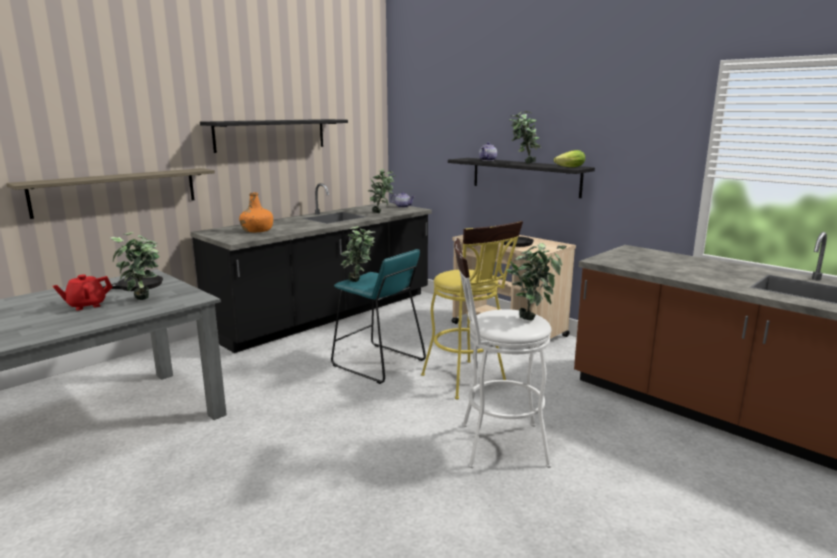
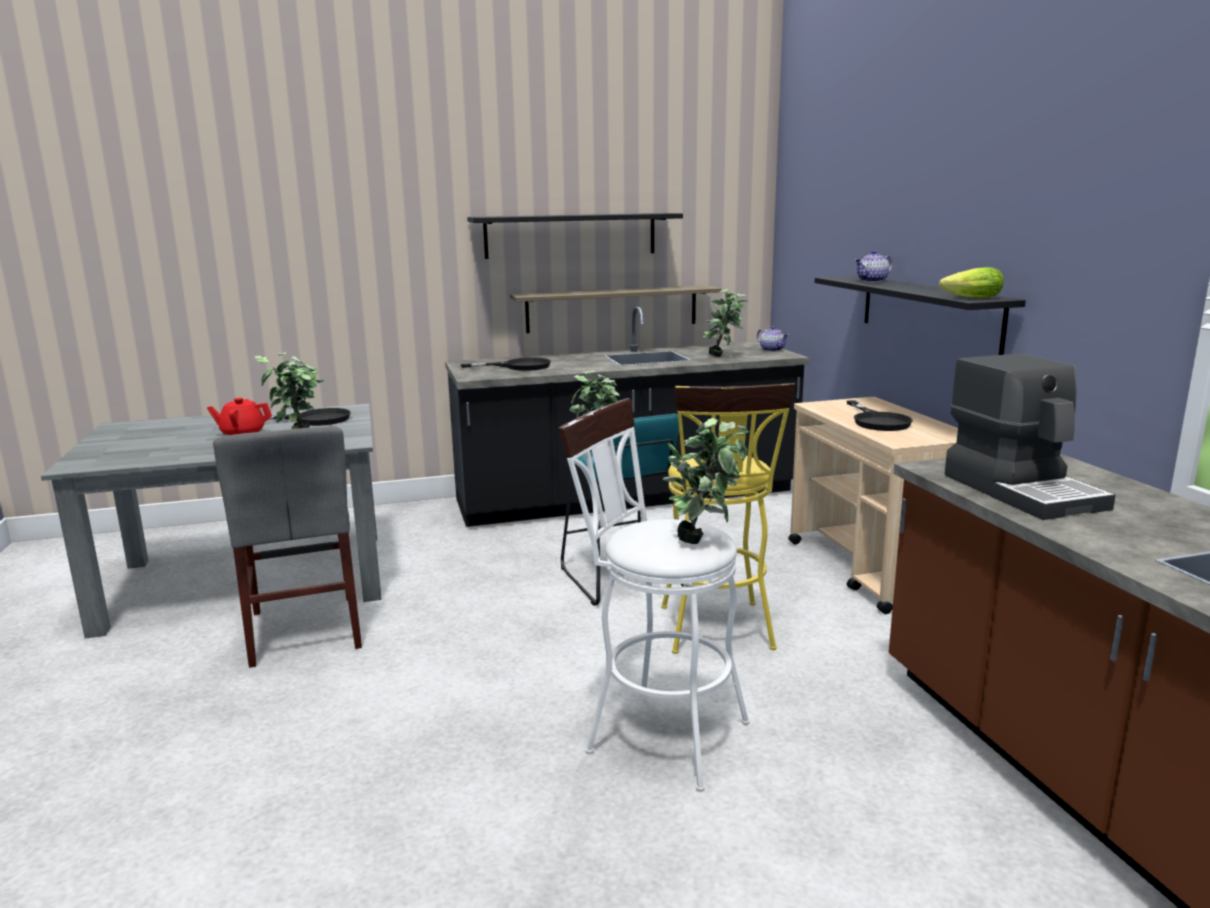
camera: 30 degrees right, 0 degrees up
(117, 191) = (356, 304): shelf -> shelf (612, 308)
(188, 450) = (305, 629): none -> grey chair
(257, 230) = (519, 366): orange bottle -> black frying pan
(523, 163) = (914, 288): potted plant -> none
(654, 265) = (1023, 491): none -> coffee machine

